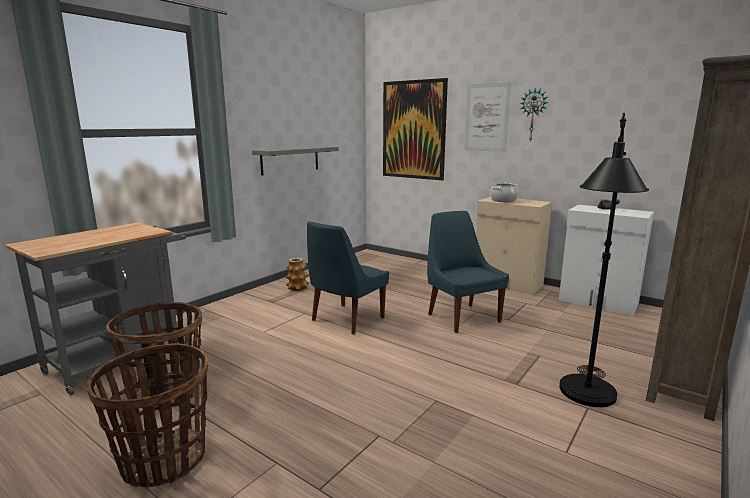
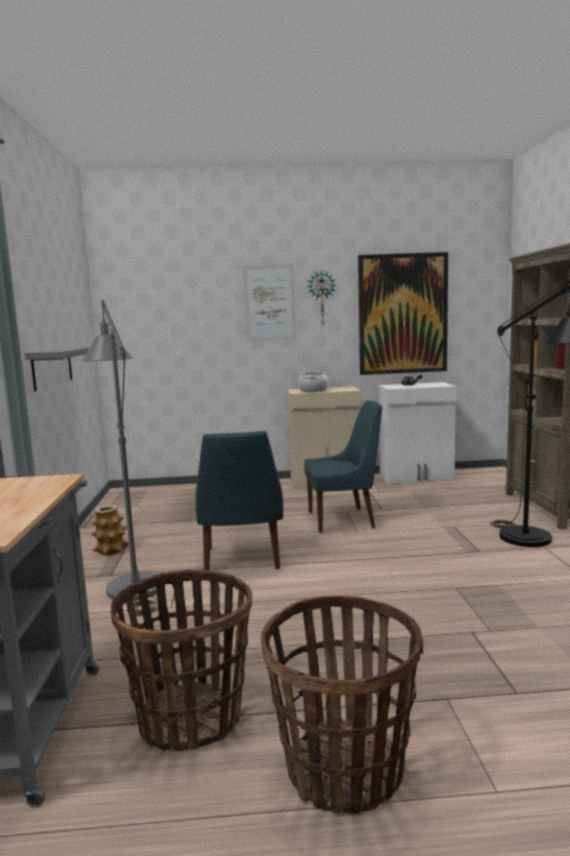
camera: 40 degrees left, 5 degrees down
(274, 310) = (133, 581): none -> grey floor lamp
(413, 130) = (173, 321): picture -> picture (403, 314)
(462, 317) = (344, 519): blue chair -> blue chair turned 150 degrees clockwise

